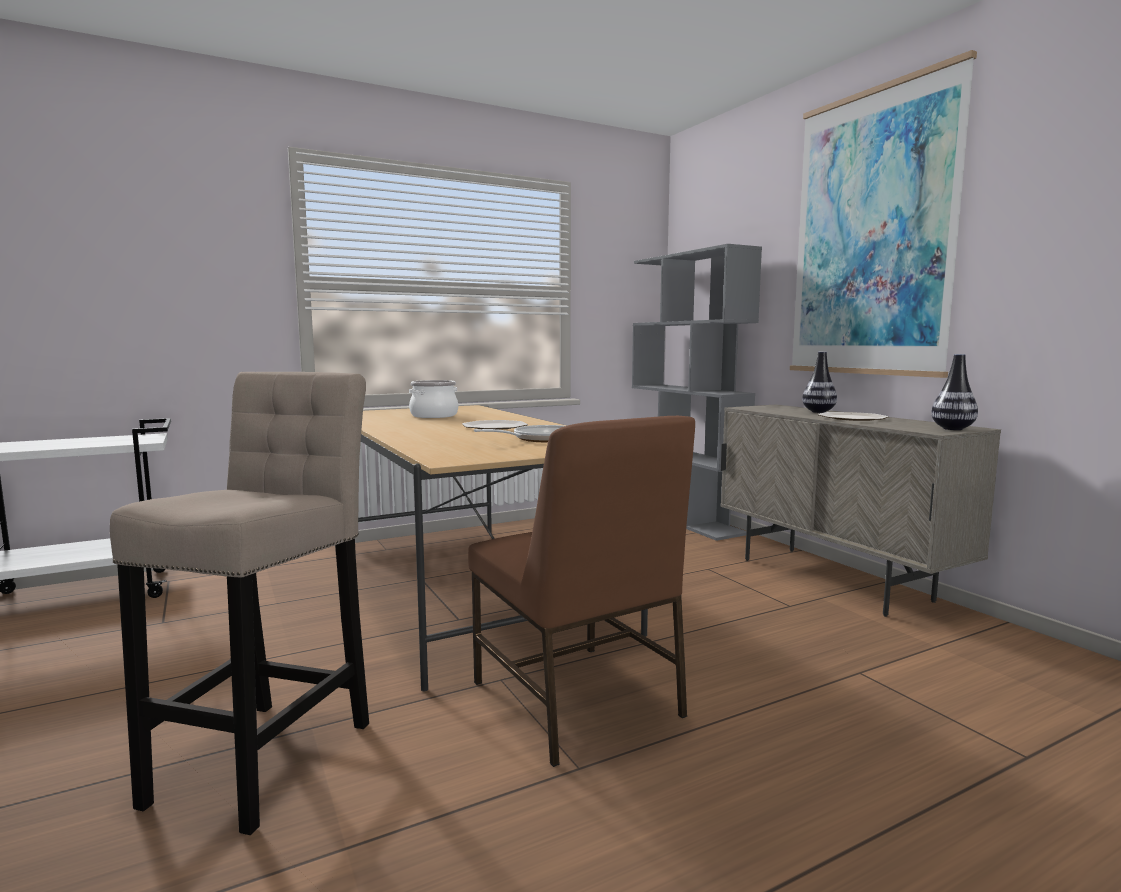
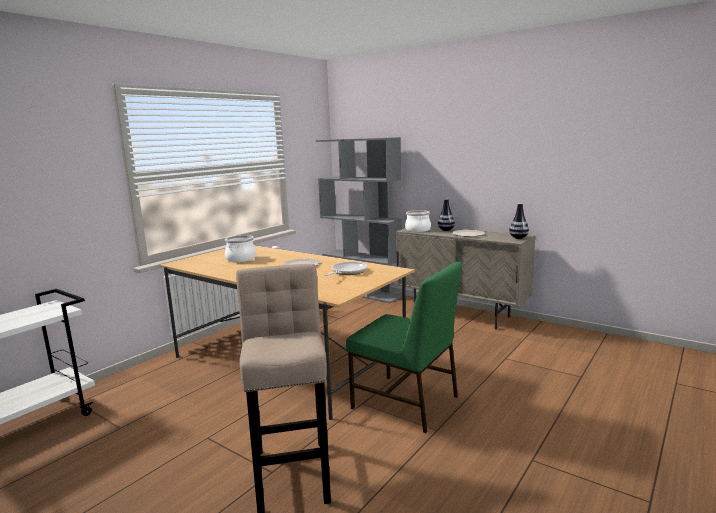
camera: 25 degrees left, 5 degrees up
(576, 701) = (406, 403): brown chair -> green chair
(766, 408) = (418, 230): none -> cooking pot
(871, 234) = (465, 137): picture -> none

